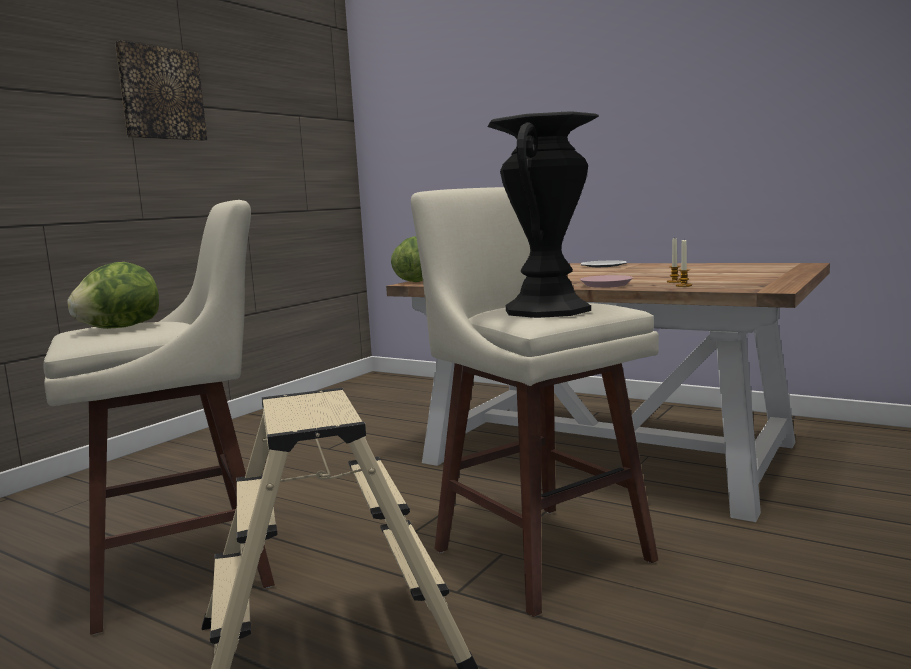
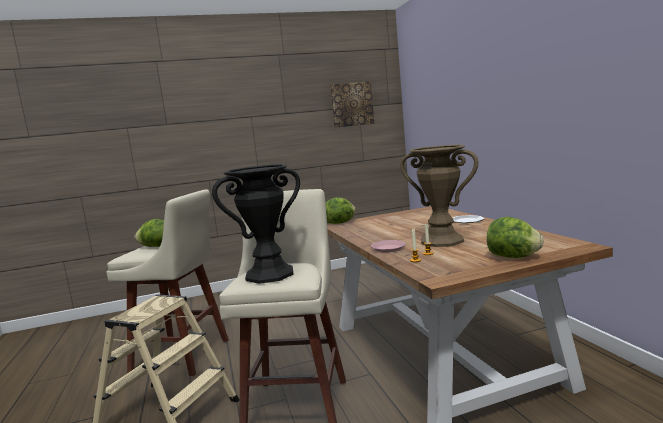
camera: 40 degrees right, 0 degrees up
(161, 94) = (268, 111): picture -> picture (352, 104)
(645, 275) = (441, 241): none -> brown vase
(775, 273) = (513, 257): none -> lettuce

